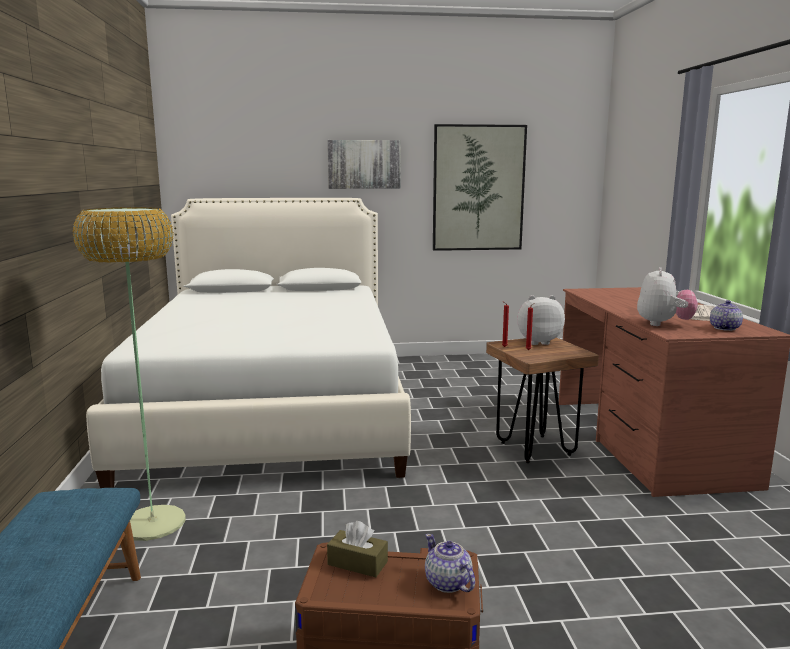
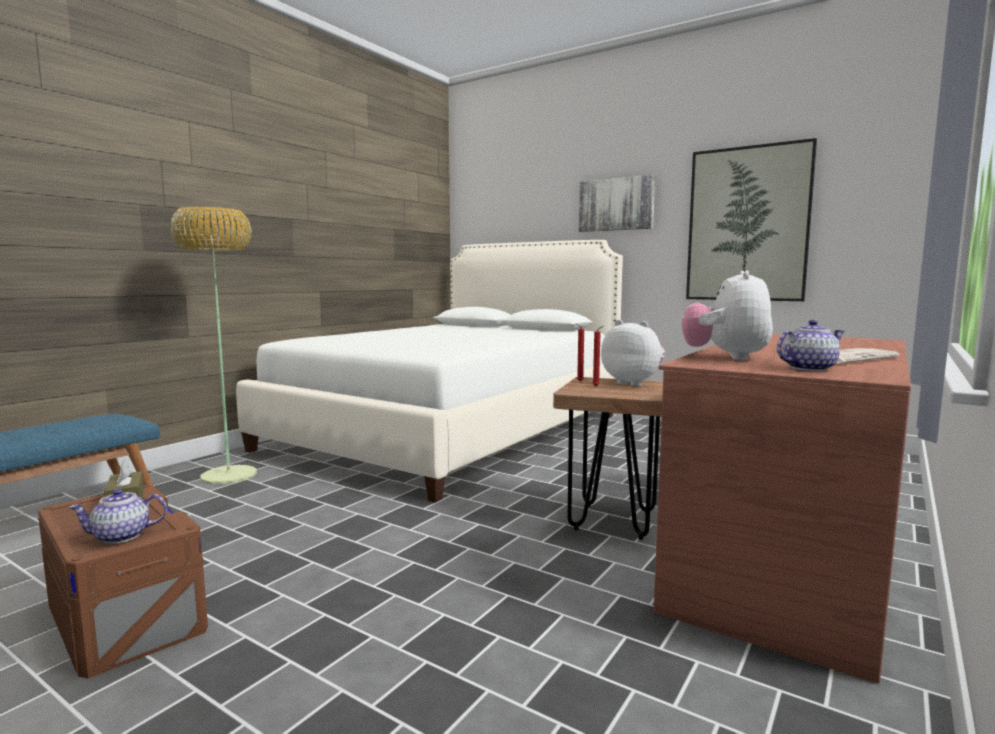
camera: 40 degrees right, 5 degrees down
(448, 583) = (122, 536): teapot -> teapot turned 120 degrees counterclockwise
(663, 324) = (725, 357): plush toy -> plush toy turned 135 degrees clockwise

